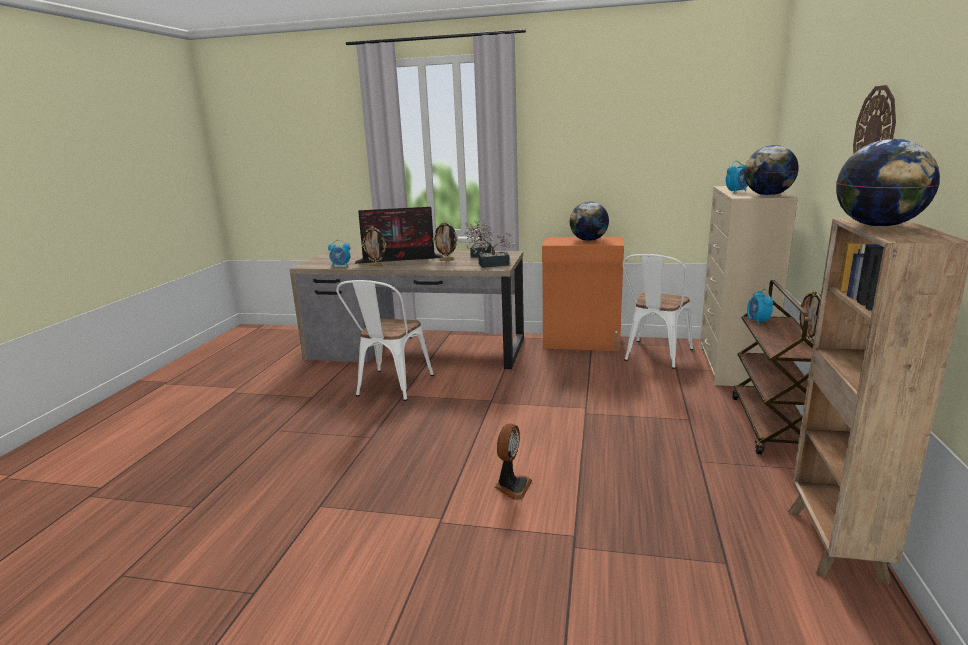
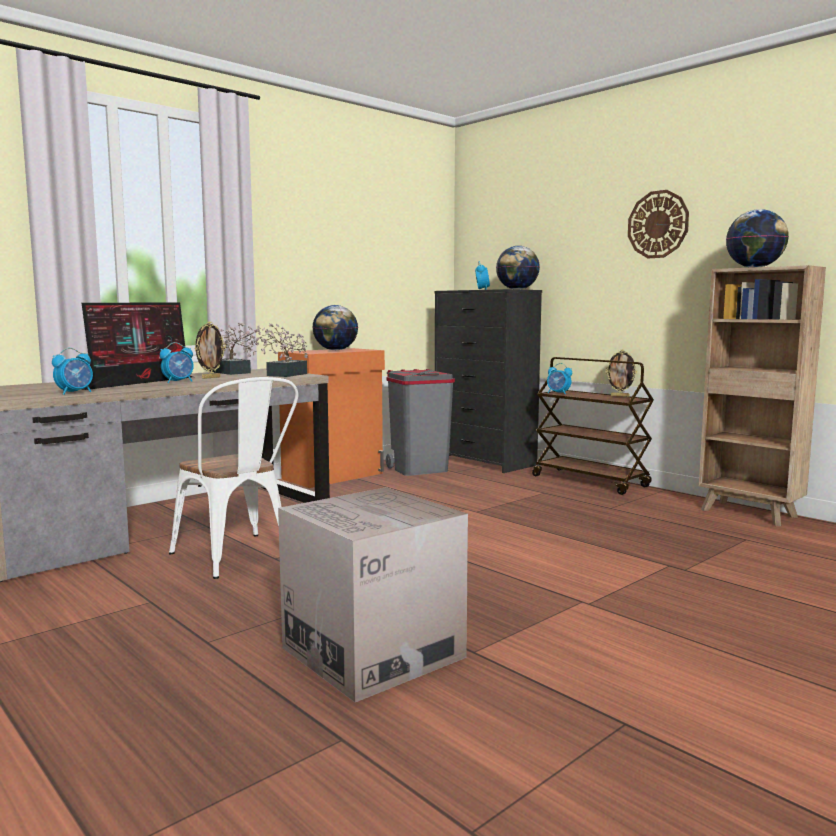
camera: 55 degrees left, 10 degrees down
(295, 476) = (372, 652): none -> cardboard box
(376, 265) = (134, 387): picture frame -> none
(415, 262) = (178, 382): none -> alarm clock
(512, 486) = (564, 564): fan -> none
(655, 356) = (419, 469): white chair -> grey trash can
(733, 366) = (485, 461): beige dresser -> black dresser

